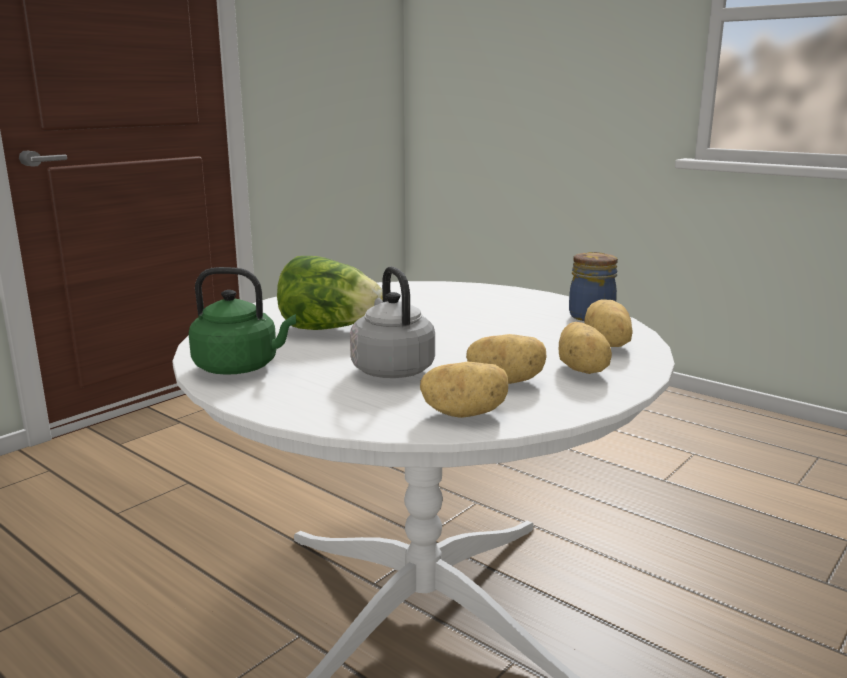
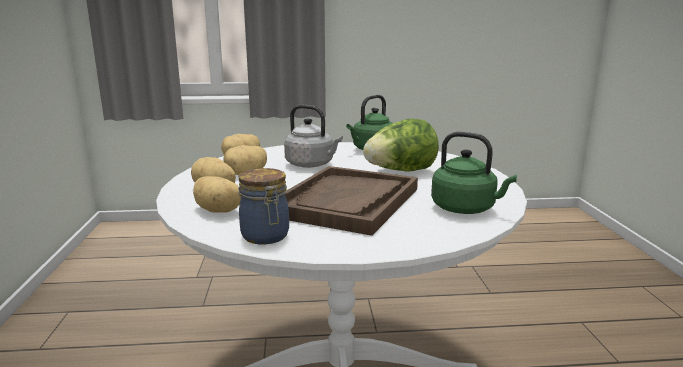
camera: 135 degrees right, 0 degrees up
(398, 292) = (466, 209): none -> green kettle
(470, 319) = (347, 202): none -> brown tray

